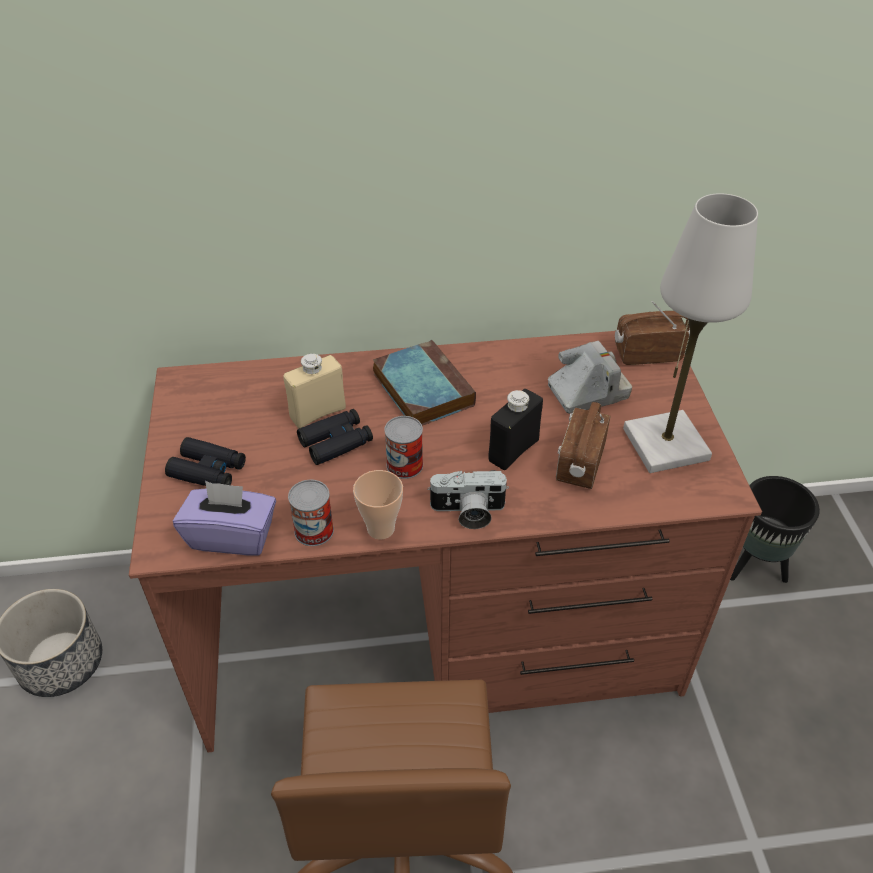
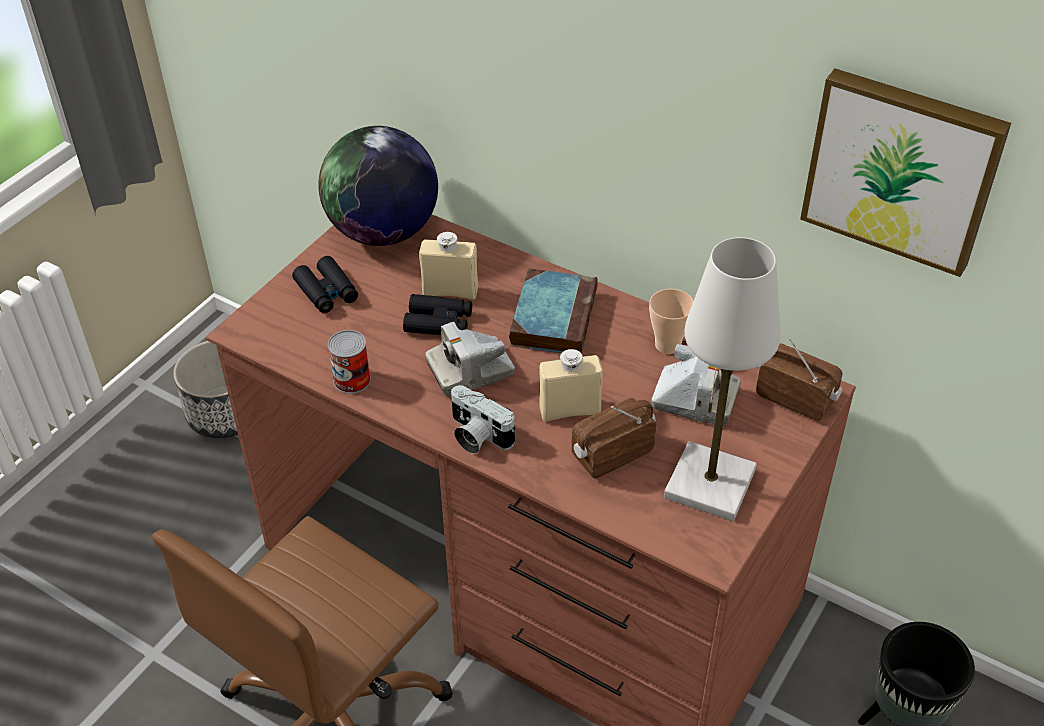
camera: 40 degrees right, 0 degrees up
(206, 396) = (383, 232): none -> globe
(232, 536) = (294, 349): purple tissue box -> none
(380, 529) = (399, 408): cup -> cup (667, 345)
(404, 465) = (470, 370): can -> camera
(513, 450) = (570, 410): black bottle -> beige bottle
(704, 117) = (902, 168): none -> picture

